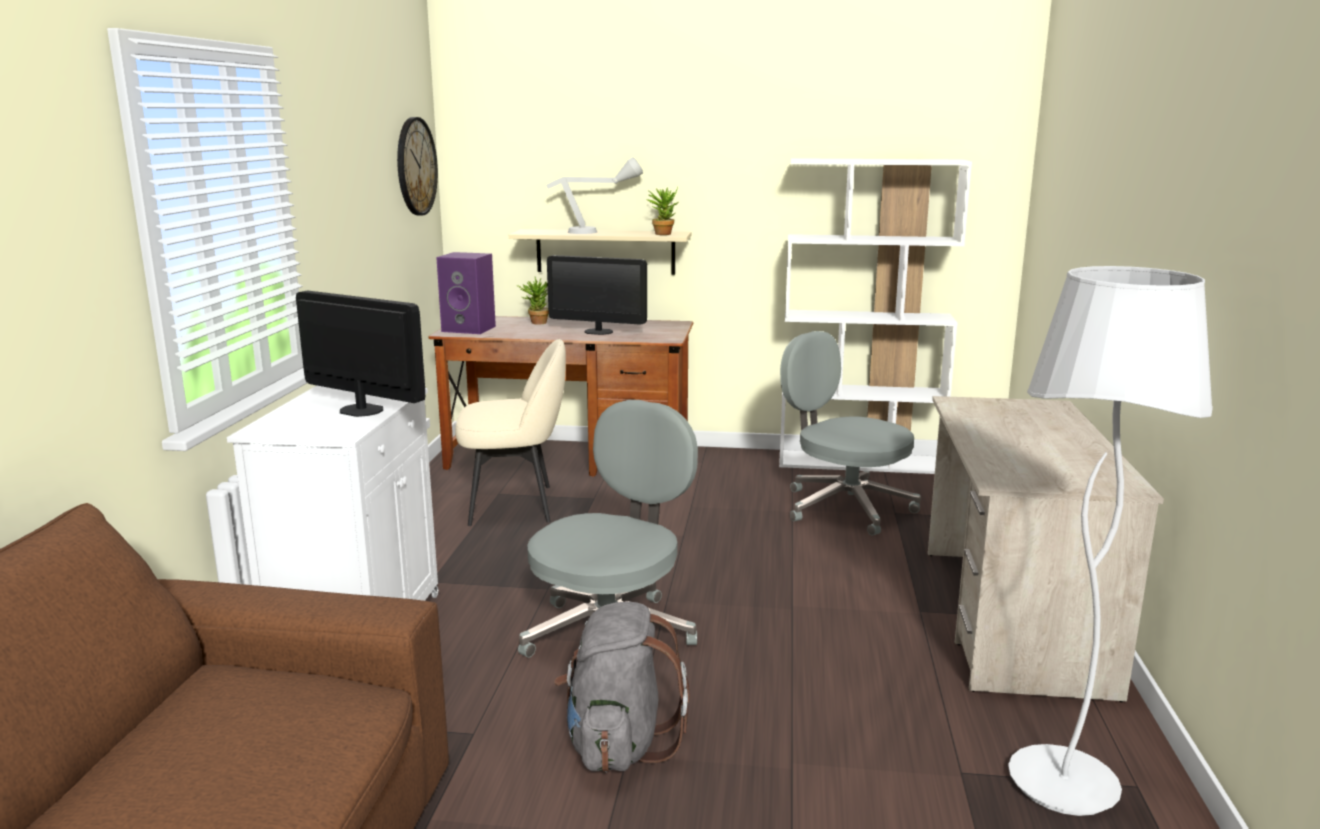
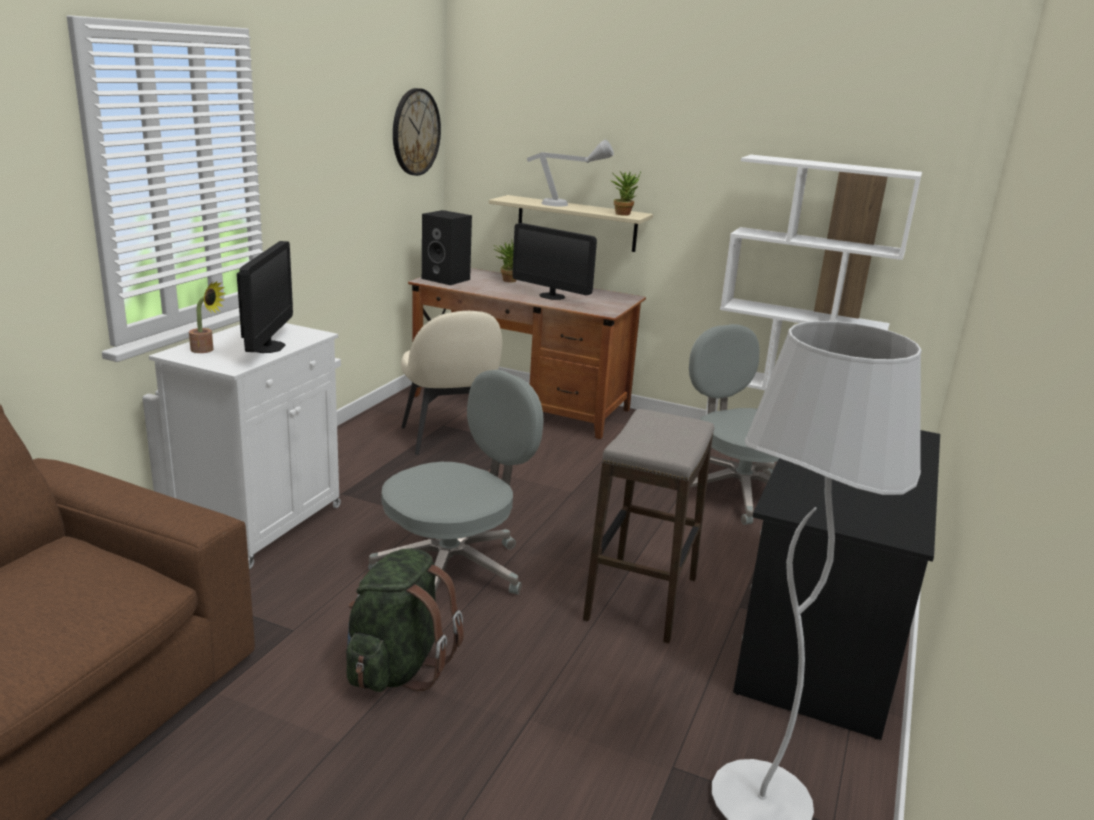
camera: 15 degrees right, 5 degrees up
(292, 422) = (206, 350): none -> potted plant
(361, 410) = (267, 347): monitor -> monitor turned 45 degrees clockwise
(470, 329) = (447, 279): purple speaker -> black speaker
(514, 505) = (449, 438): beige chair -> beige chair turned 60 degrees clockwise
(618, 744) = (398, 667): grey backpack -> green backpack
(822, 624) = (641, 599): none -> stool
(1011, 618) = (824, 632): beige desk -> black desk

